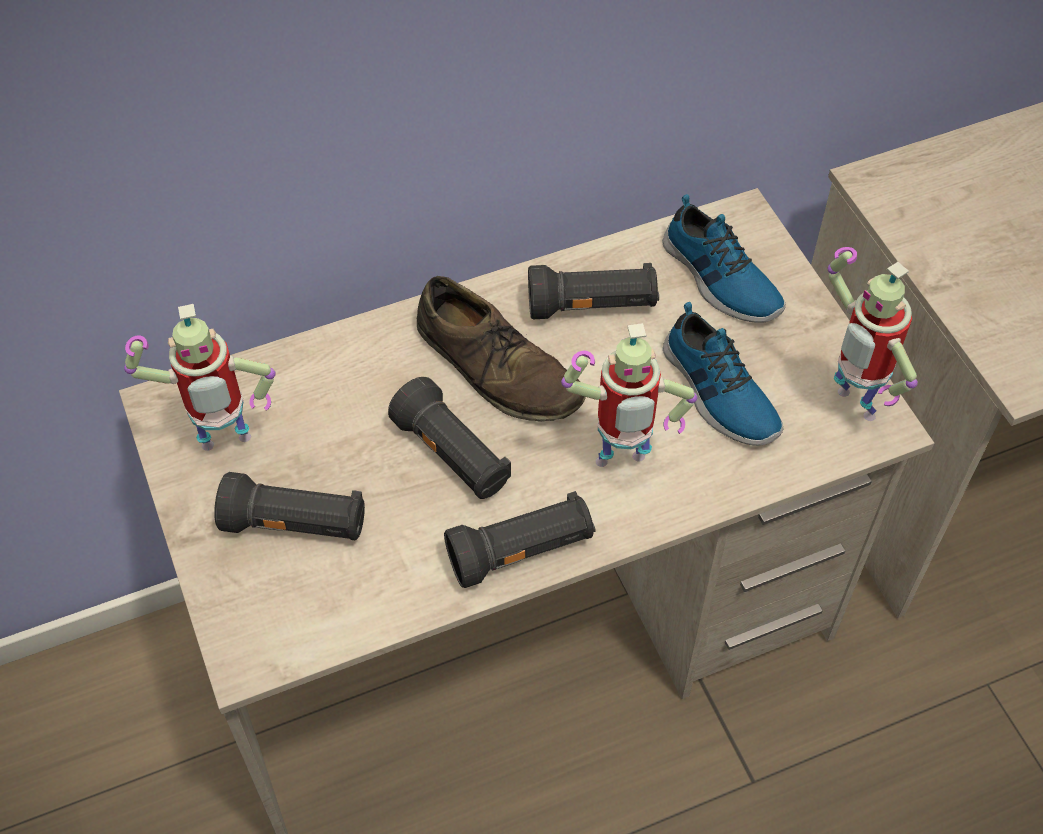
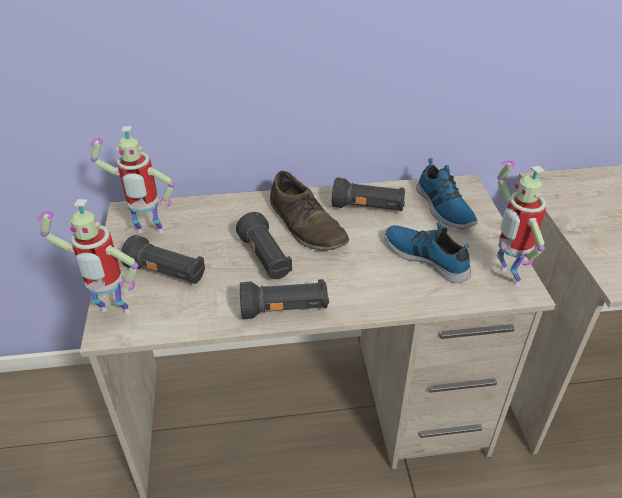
camera: 15 degrees right, 15 degrees down
(620, 466) = (358, 280): toy robot -> toy robot (112, 314)
(718, 392) = (427, 257): shoe -> shoe turned 150 degrees clockwise

